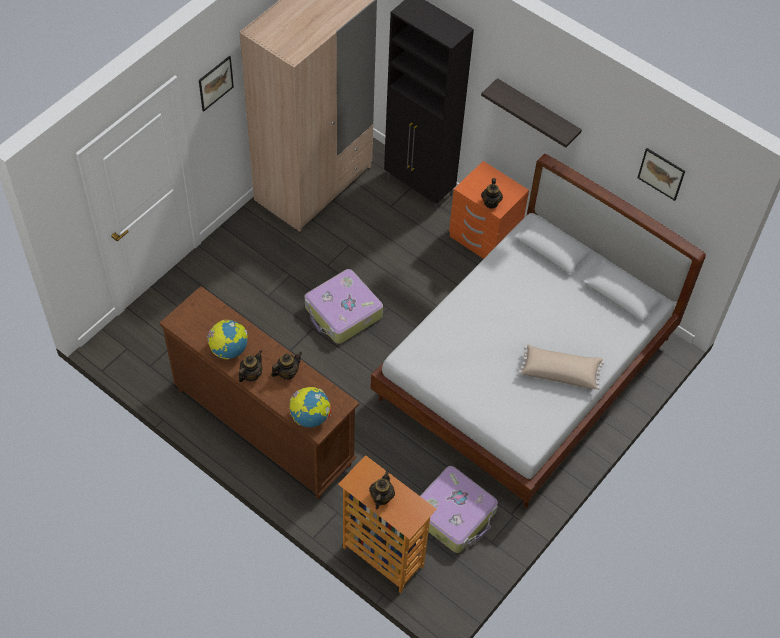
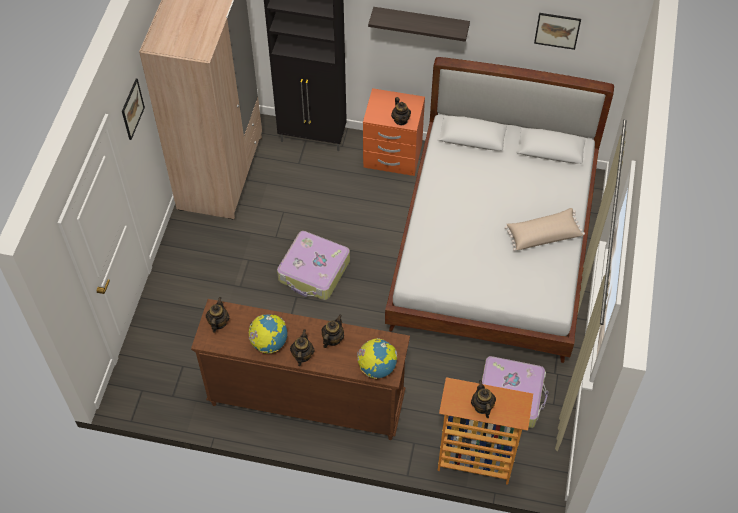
camera: 25 degrees left, 0 degrees up
(196, 311) = (218, 323): none -> teapot

